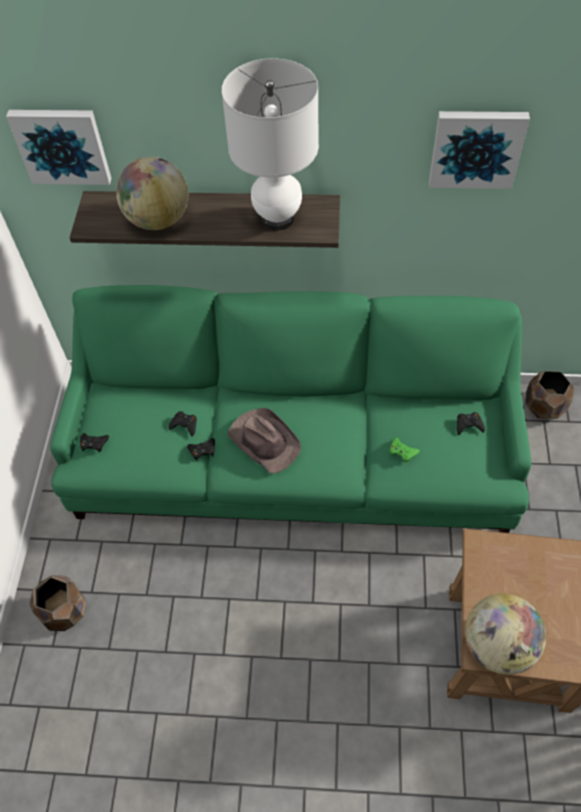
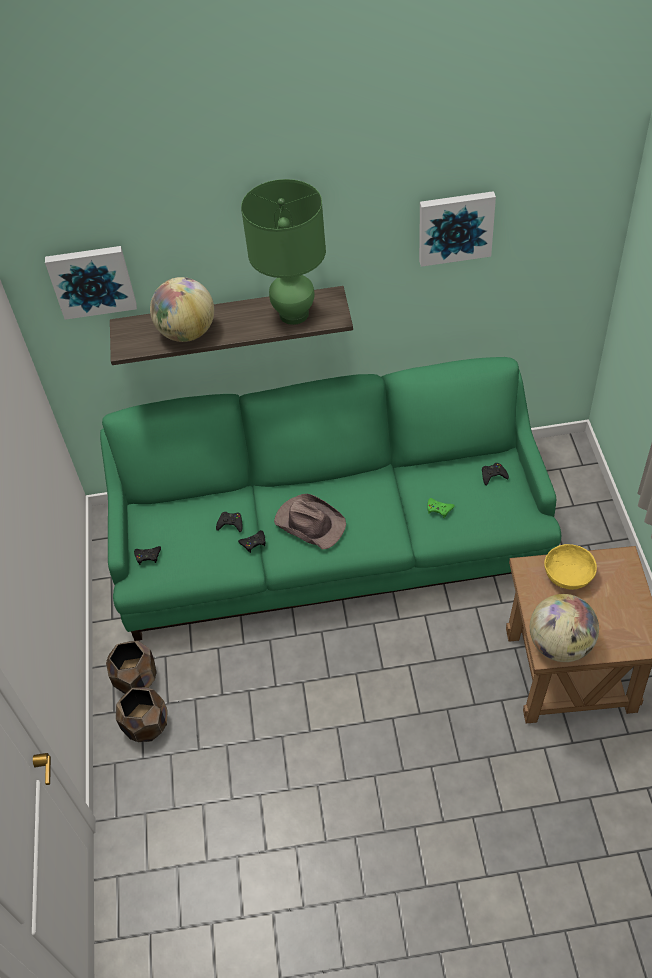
camera: 10 degrees left, 5 degrees down
(277, 218) = (293, 314): white table lamp -> green table lamp
(524, 563) = (568, 575): none -> yellow bowl
(544, 407) = (557, 456): brown planter -> brown planter (137, 678)

